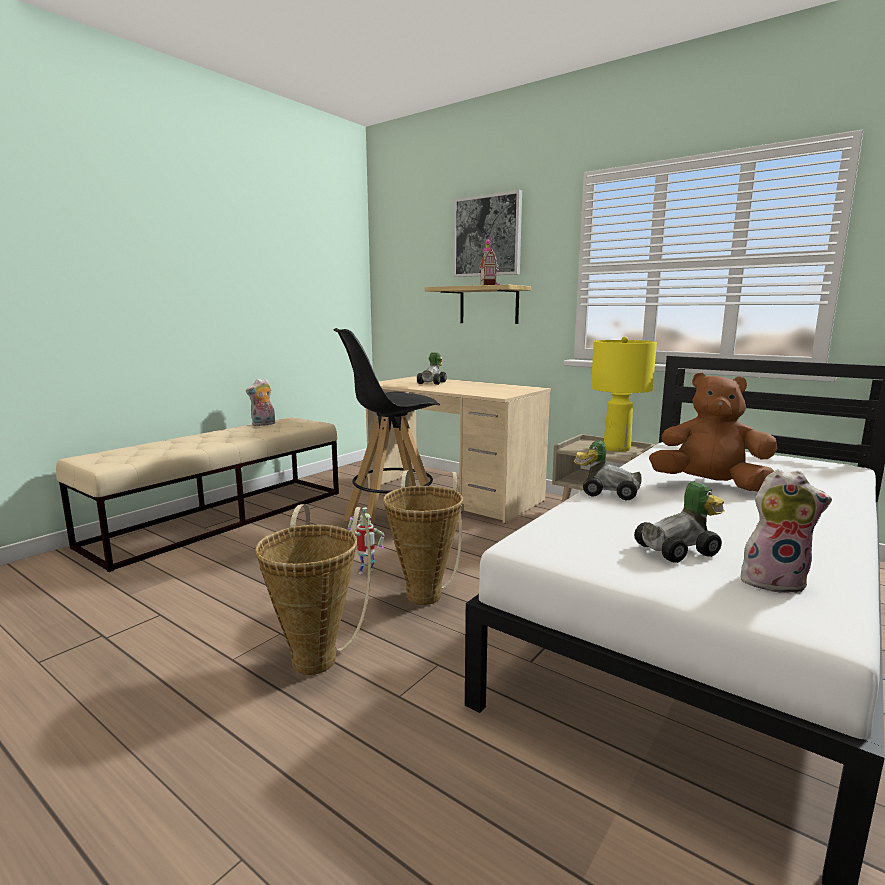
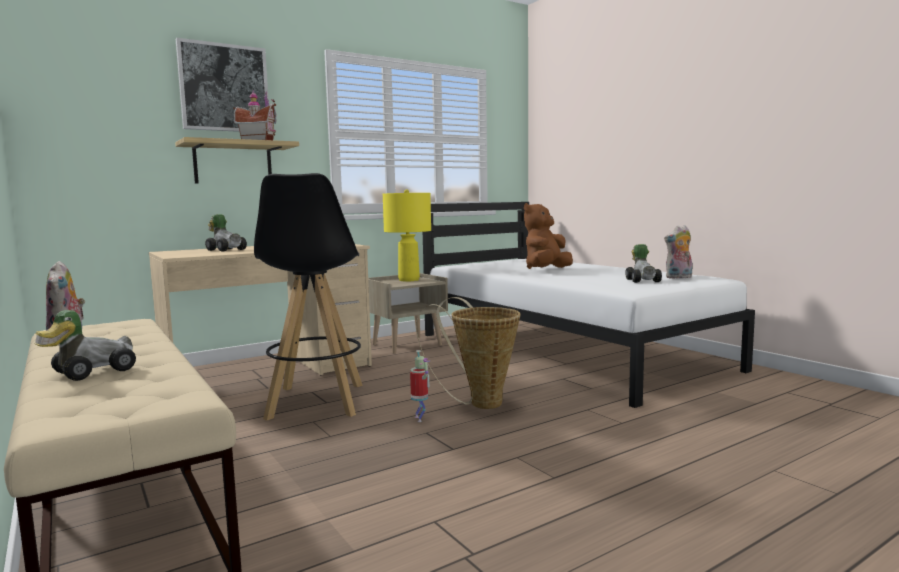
camera: 70 degrees left, 5 degrees down
(319, 655) = (561, 443): basket -> none
(606, 492) = (546, 279): toy car -> toy car (89, 372)
(773, 581) = (678, 277): plush toy -> plush toy turned 135 degrees counterclockwise

